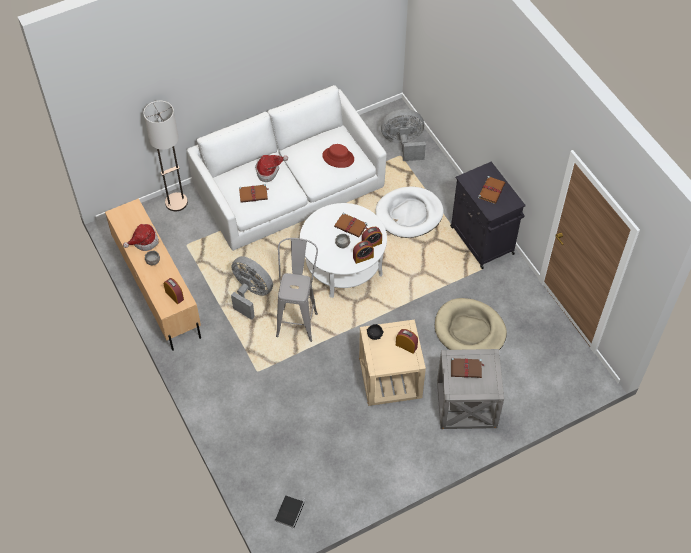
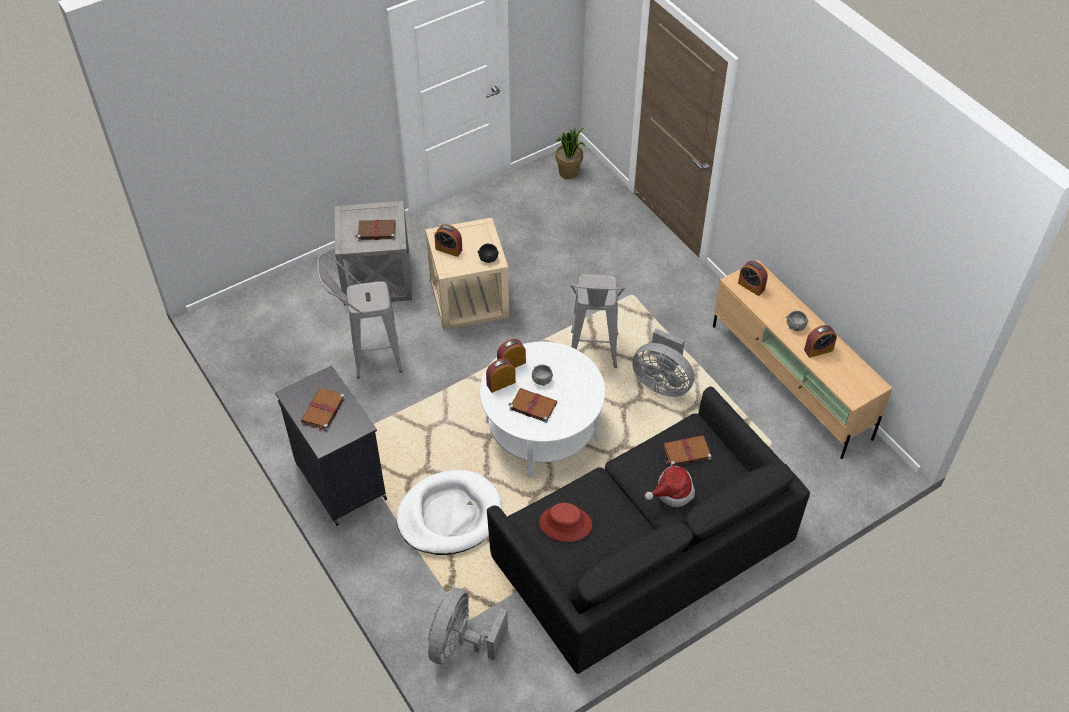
camera: 175 degrees right, 5 degrees down
(144, 241) = (818, 350): hat -> alarm clock
(176, 202) = (810, 508): floor lamp -> none
(288, 186) = (643, 549): white sofa -> black sofa
(289, 511) = (569, 173): book -> potted plant
(403, 144) = (461, 644): grey fan -> grey fan turned 120 degrees clockwise
(469, 330) = (367, 358): beige dog bed -> grey stool

